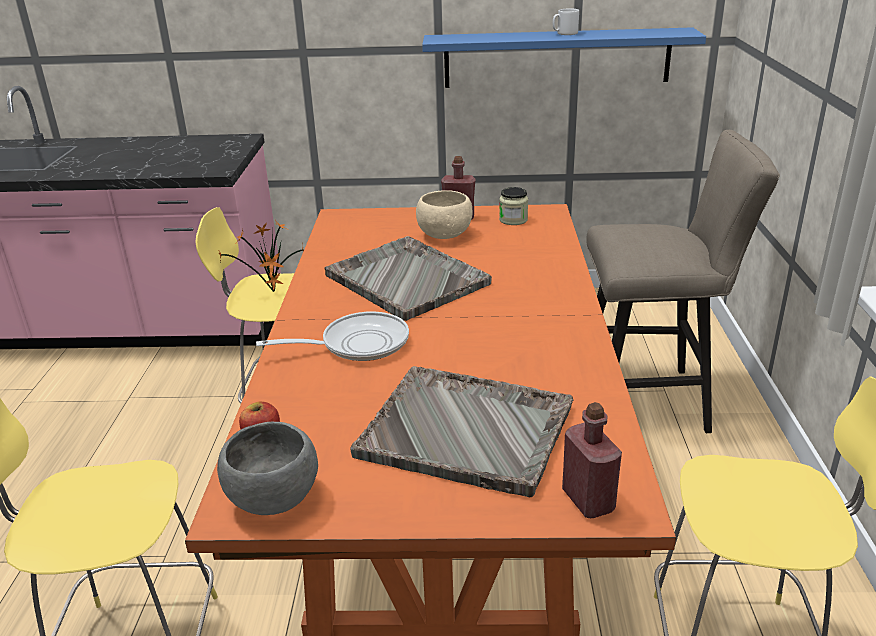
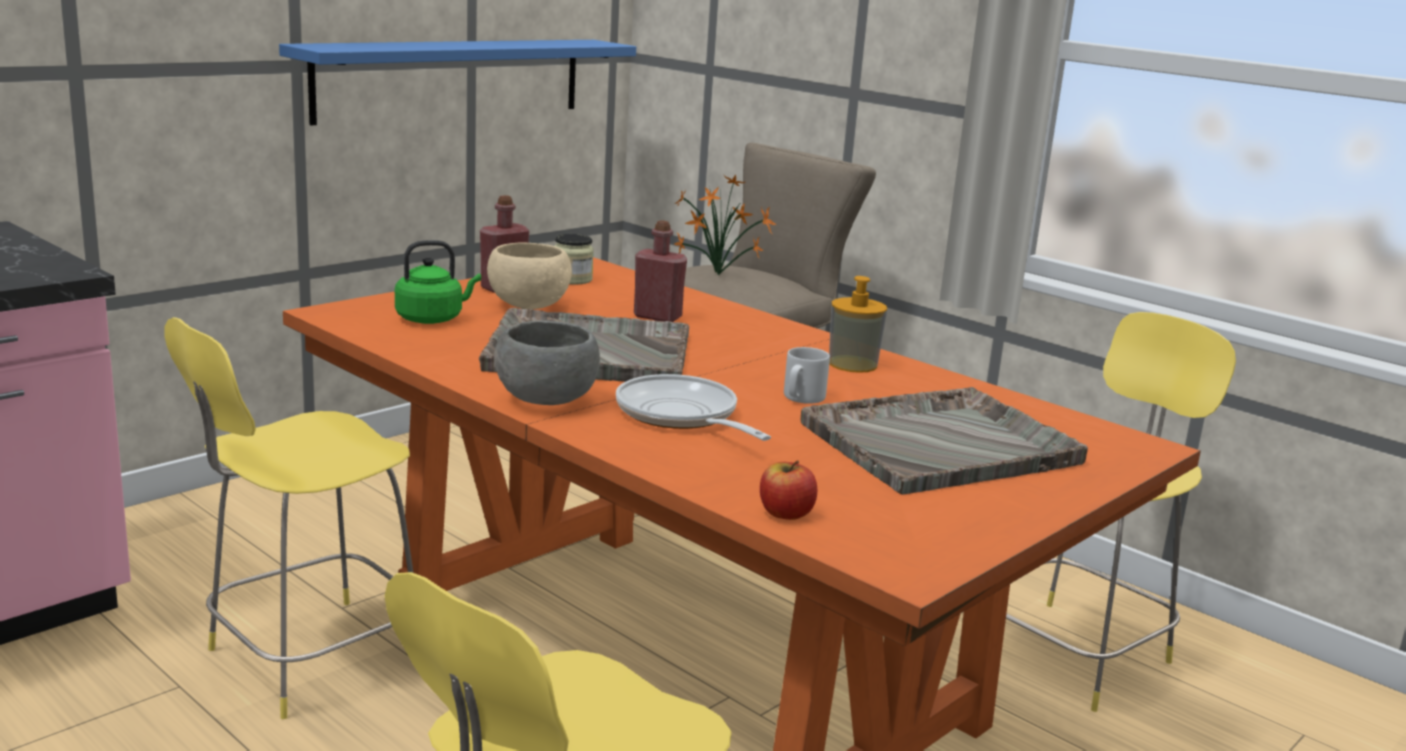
camera: 50 degrees left, 10 degrees down
(273, 293) = (294, 451): potted plant -> potted plant (720, 276)
(273, 499) = (916, 547): grey bowl -> grey bowl (545, 401)
(357, 344) = (681, 416): frying pan -> frying pan turned 60 degrees counterclockwise
(376, 232) = (433, 319): none -> green kettle
(554, 342) = (852, 364): none -> soap dispenser
(564, 33) = (474, 43): grey mug -> grey mug (801, 398)
(588, 500) = (1115, 451): red bottle -> red bottle (657, 317)

